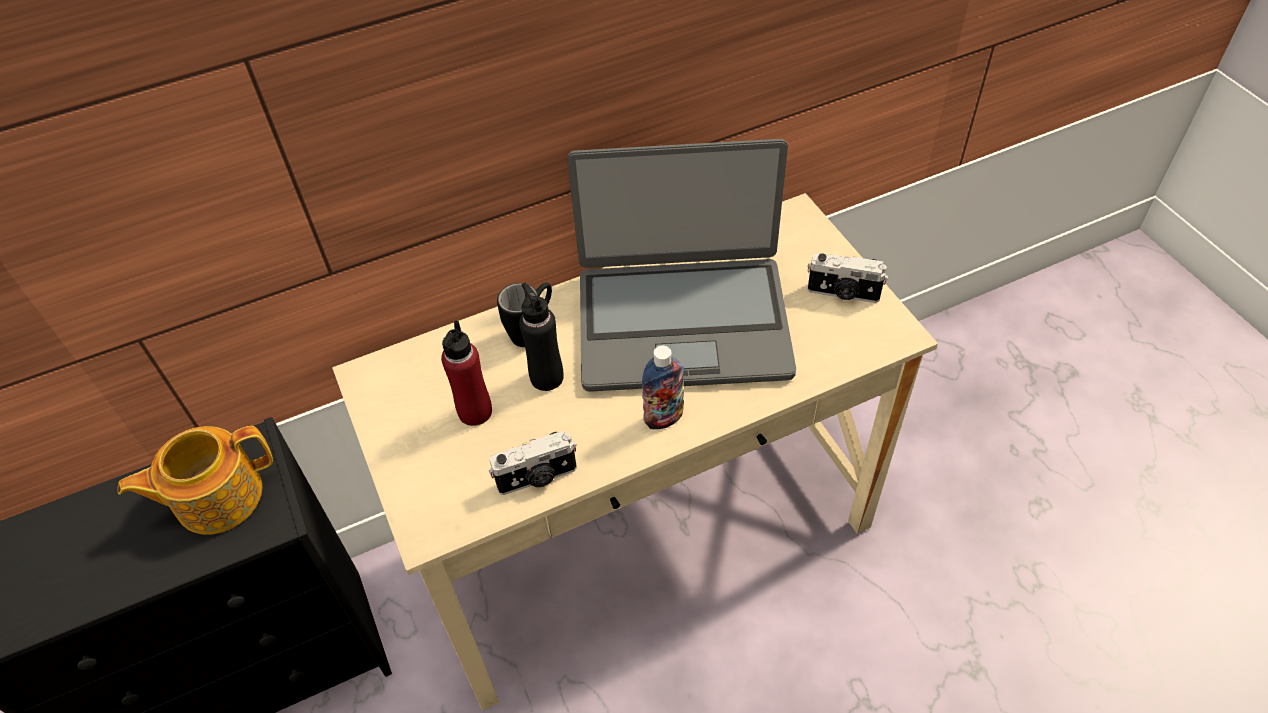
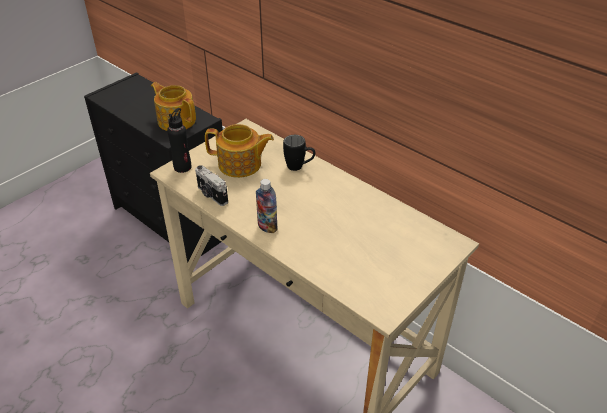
camera: 65 degrees right, 10 degrees down
(475, 412) = (240, 165): red bottle -> teapot
(546, 377) = (273, 180): black bottle -> black bottle (182, 167)
(682, 322) = (336, 217): laptop -> none
(843, 294) = (401, 279): camera -> none

